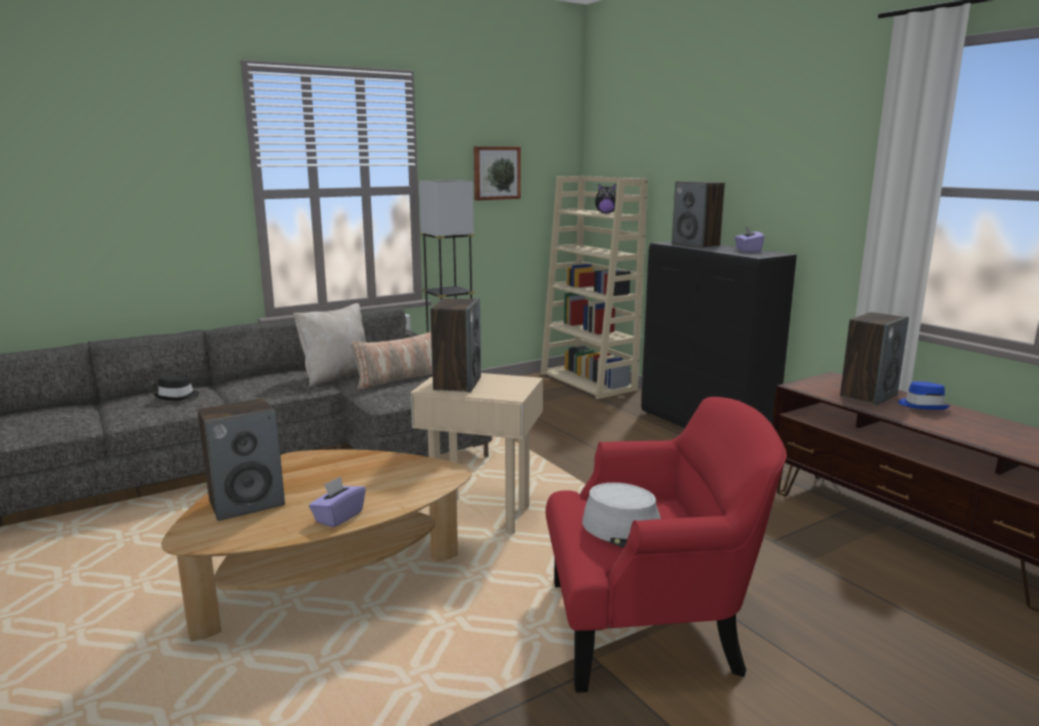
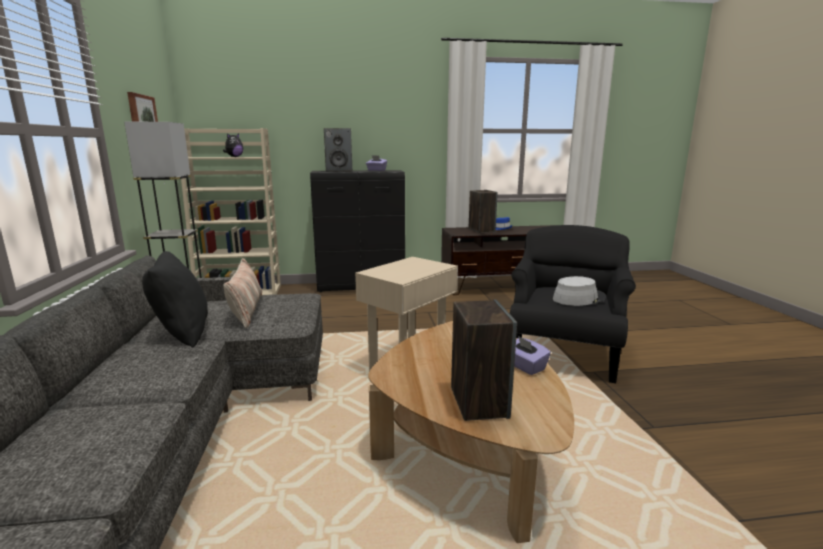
camera: 65 degrees left, 0 degrees up
(177, 396) = (82, 428): black hat -> none
(337, 376) = (183, 333): beige pillow -> black pillow
(457, 383) = (399, 272): speaker -> none
(648, 628) = (563, 353): red armchair -> black armchair

